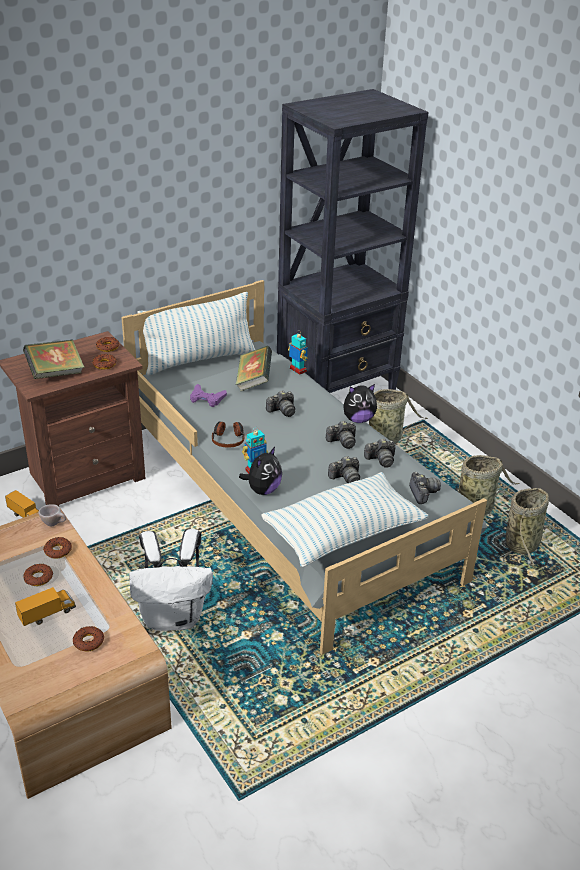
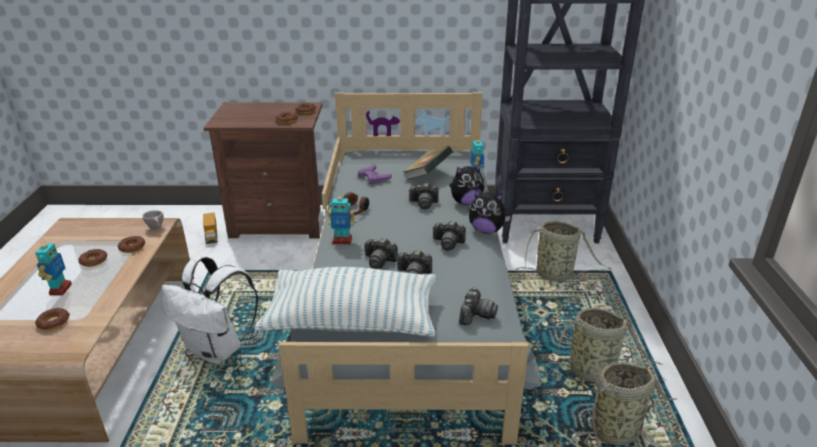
camera: 35 degrees right, 5 degrees down
(47, 615) = (60, 289): toy truck -> toy robot
(55, 373) = (245, 118): book -> none
(199, 360) = (403, 151): pillow -> none
(263, 490) = (329, 257): plush toy -> plush toy (465, 202)
(381, 460) = (467, 270): camera -> camera (379, 261)

